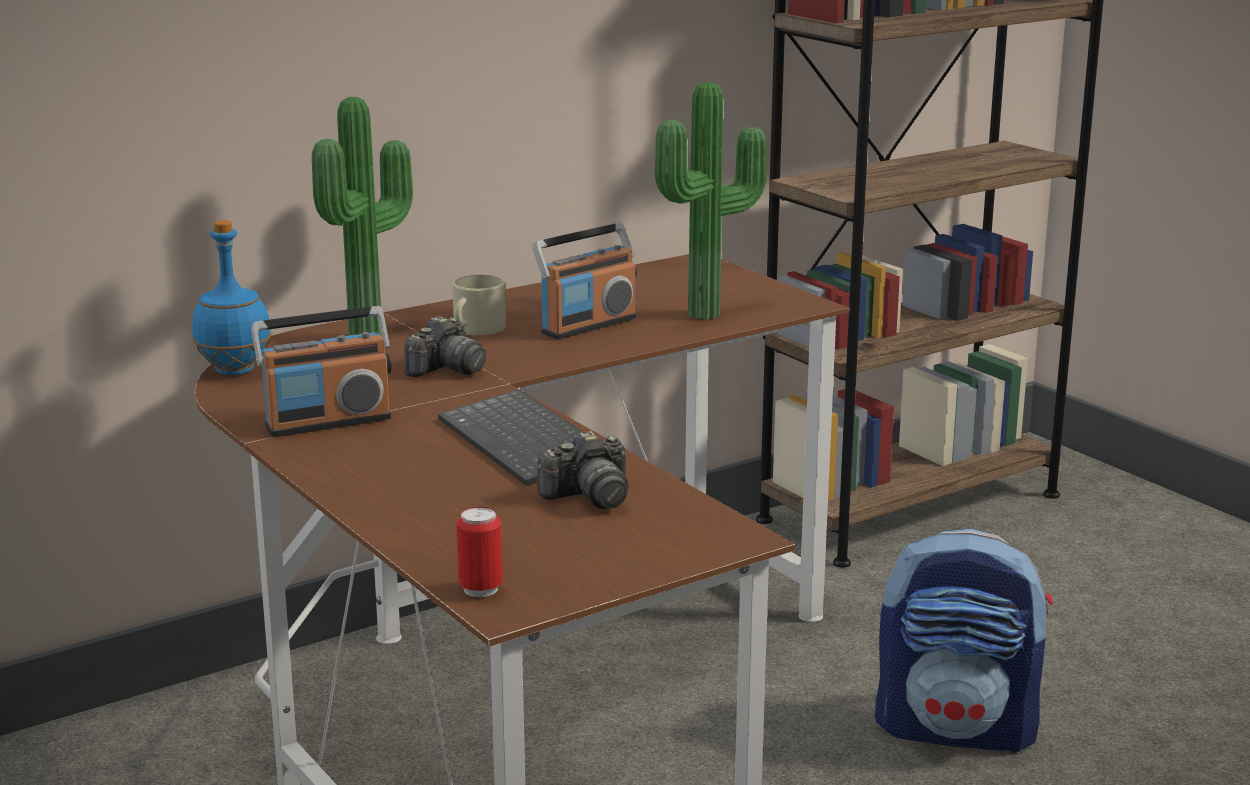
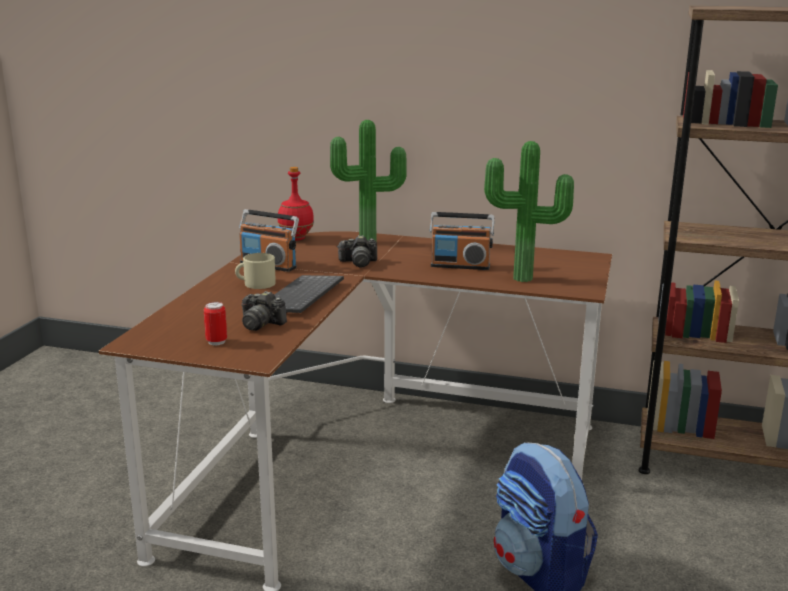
camera: 50 degrees right, 0 degrees up
(235, 371) = (296, 238): blue bottle -> red bottle
(475, 329) = (414, 252): beige mug -> beige mug (255, 284)
(480, 589) = (141, 335): can -> can (216, 342)

